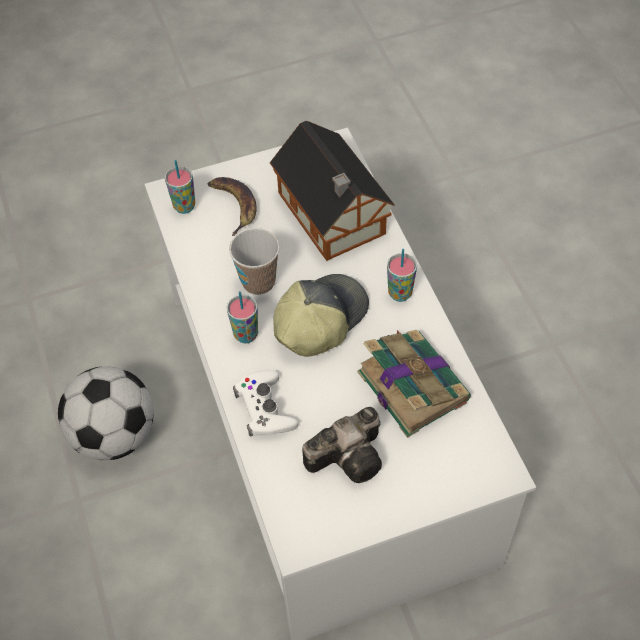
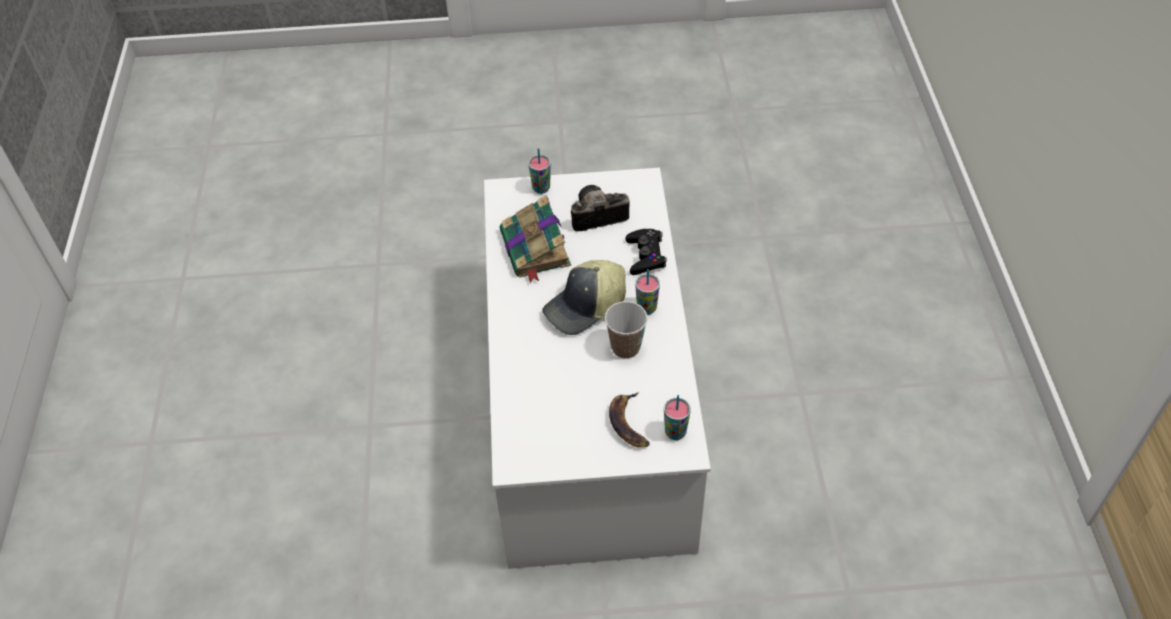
camera: 165 degrees left, 5 degrees down
(114, 435) = (768, 436): football -> none
(265, 409) = (645, 256): white game controller -> black game controller
(332, 217) = (543, 391): toy house -> none
(400, 293) = (515, 313): cup -> cup (541, 188)

